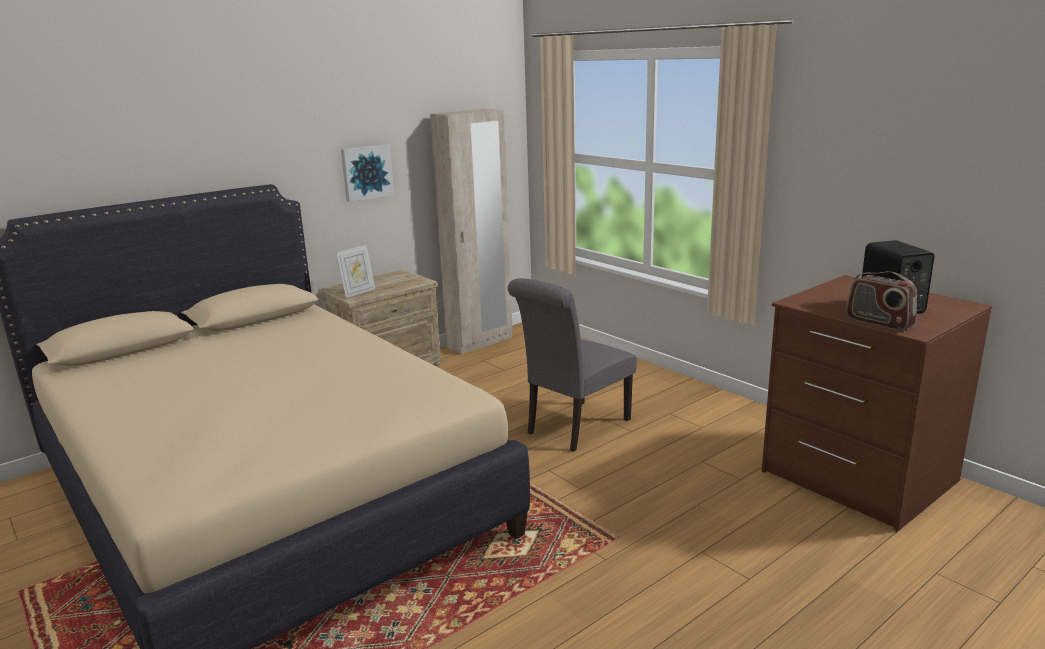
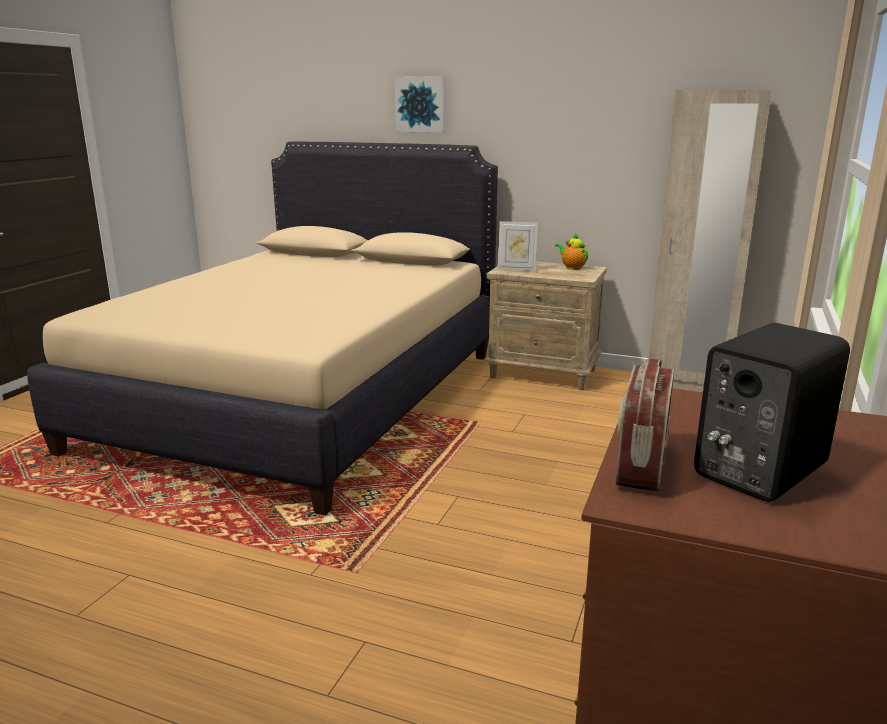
camera: 60 degrees right, 0 degrees up
(366, 172) = (585, 150): picture -> picture (421, 104)
(387, 277) = (572, 267): none -> teapot
(573, 428) = (564, 486): grey chair -> none

